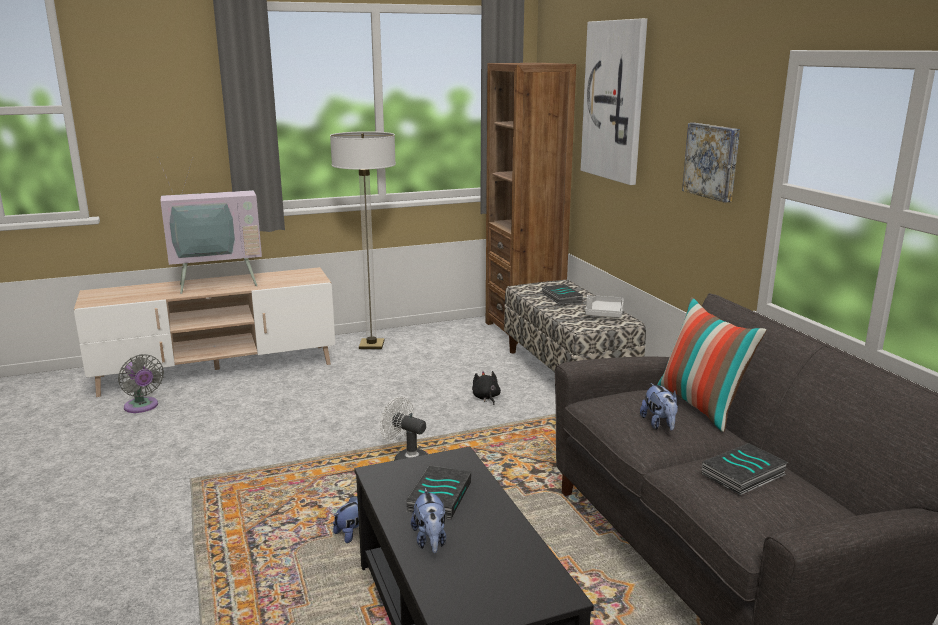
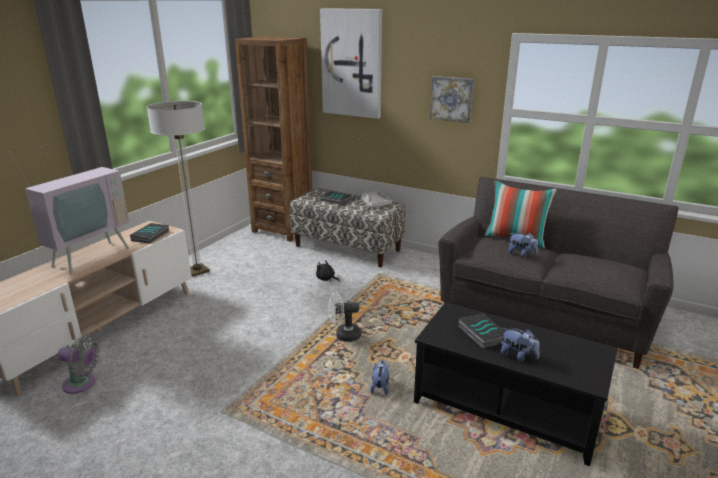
camera: 40 degrees left, 5 degrees up
(744, 475) = (589, 264): book -> book (151, 236)

